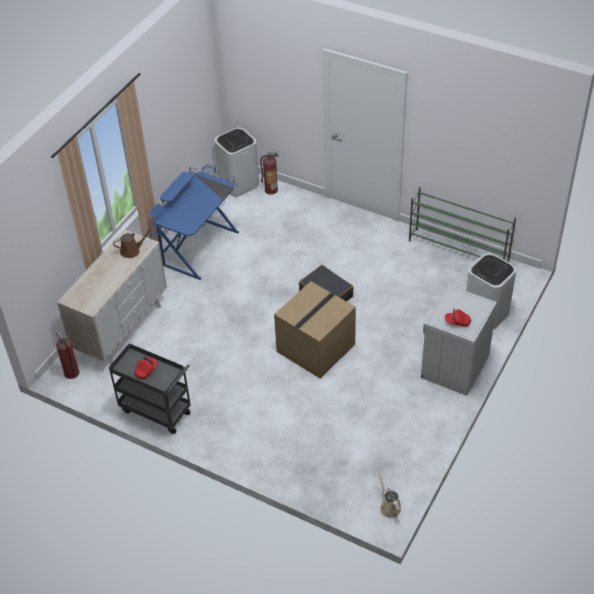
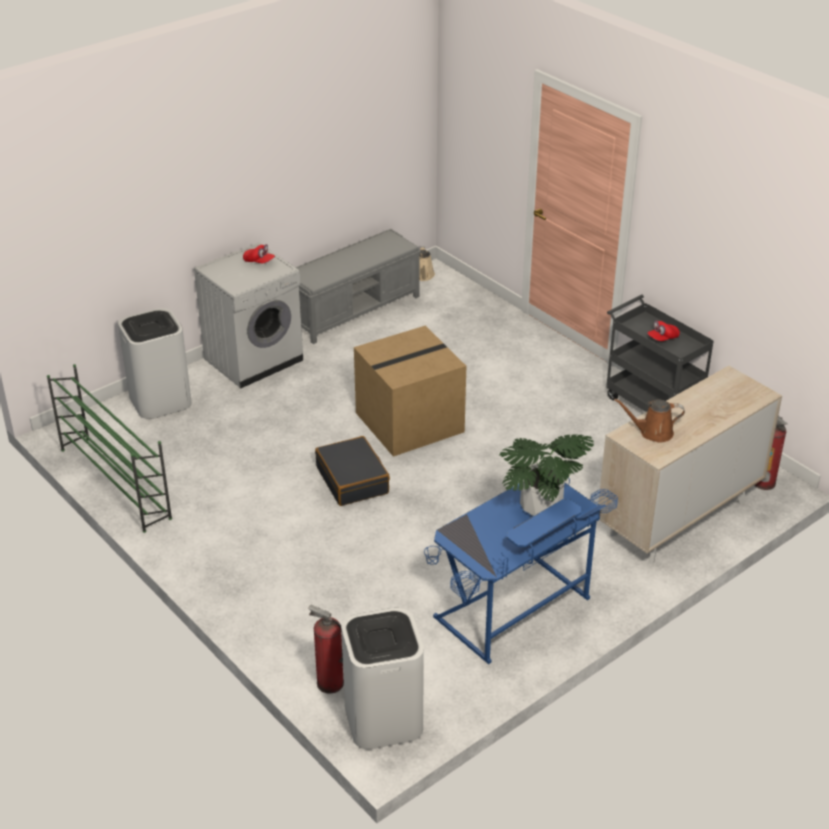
camera: 160 degrees left, 10 degrees down
(185, 214) = (540, 506): none -> potted plant
(419, 443) = (354, 310): none -> grey bench

